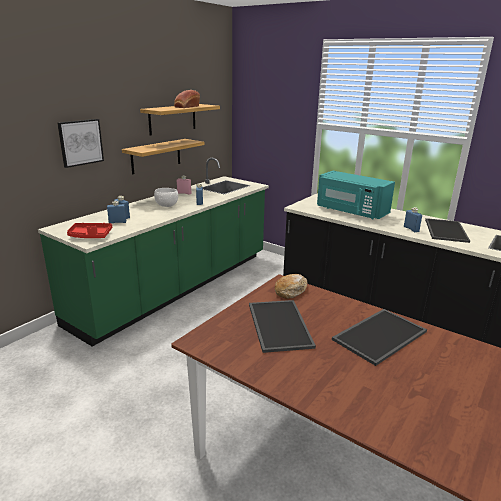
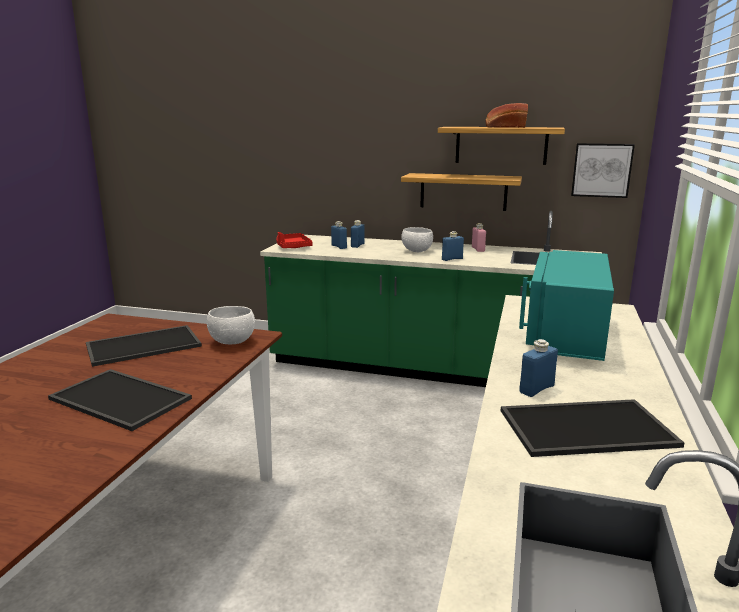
camera: 70 degrees right, 5 degrees down
(80, 142) = (357, 157): picture -> picture (601, 170)
(291, 291) = (233, 342): bread -> white bowl

